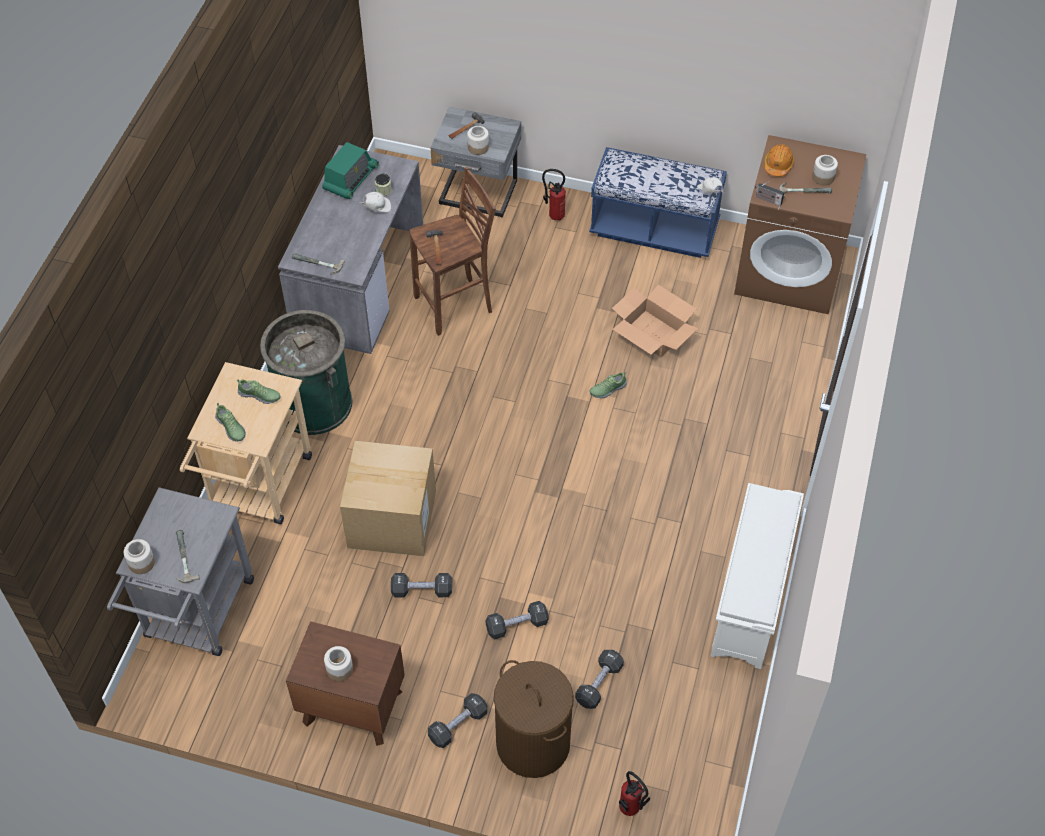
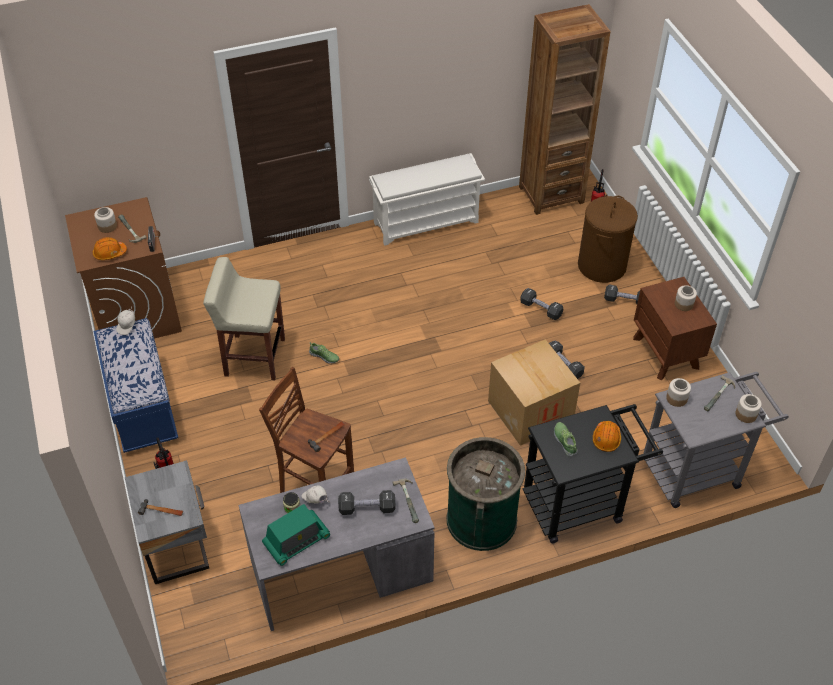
camera: 125 degrees left, 5 degrees down
(231, 428) = (606, 439): shoe -> orange hard hat
(258, 489) = (580, 503): beige cart -> black cart
(350, 179) = (296, 540): radio -> radio turned 150 degrees clockwise
(478, 147) = (180, 488): jar -> jar (676, 398)
(599, 684) = (540, 257): black dumbbell -> black dumbbell (367, 508)
(653, 334) = (253, 357): cardboard box -> beige stool
(704, 781) = (551, 194): none -> brown bookcase

